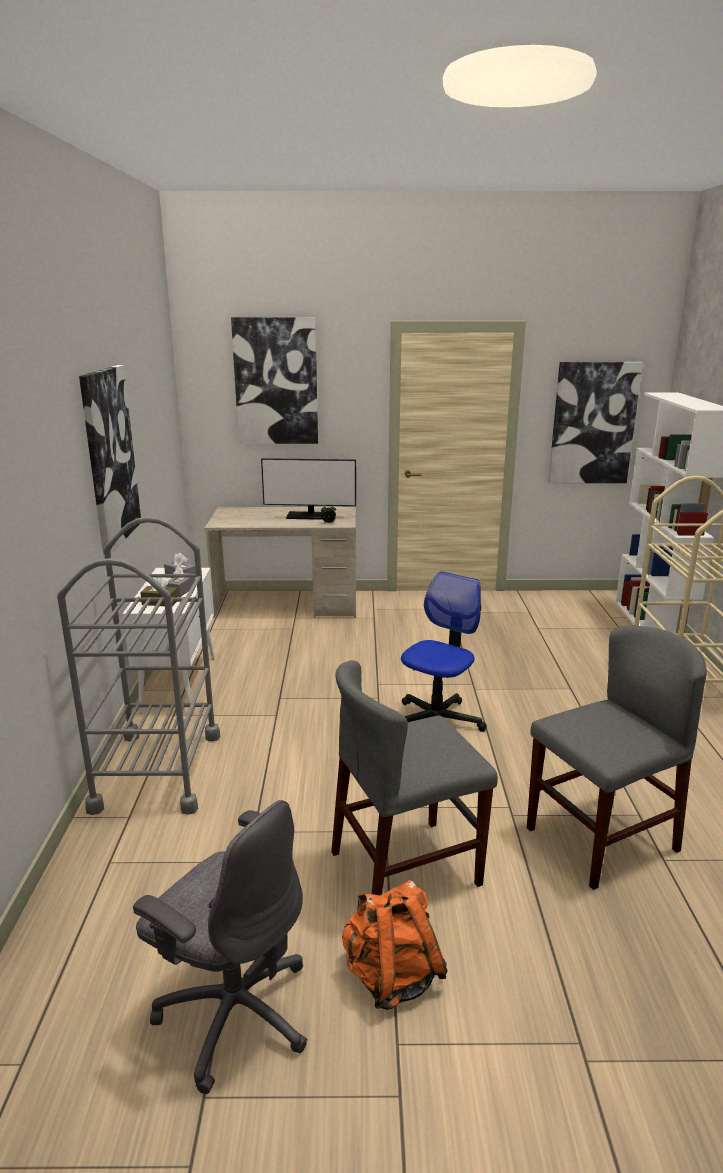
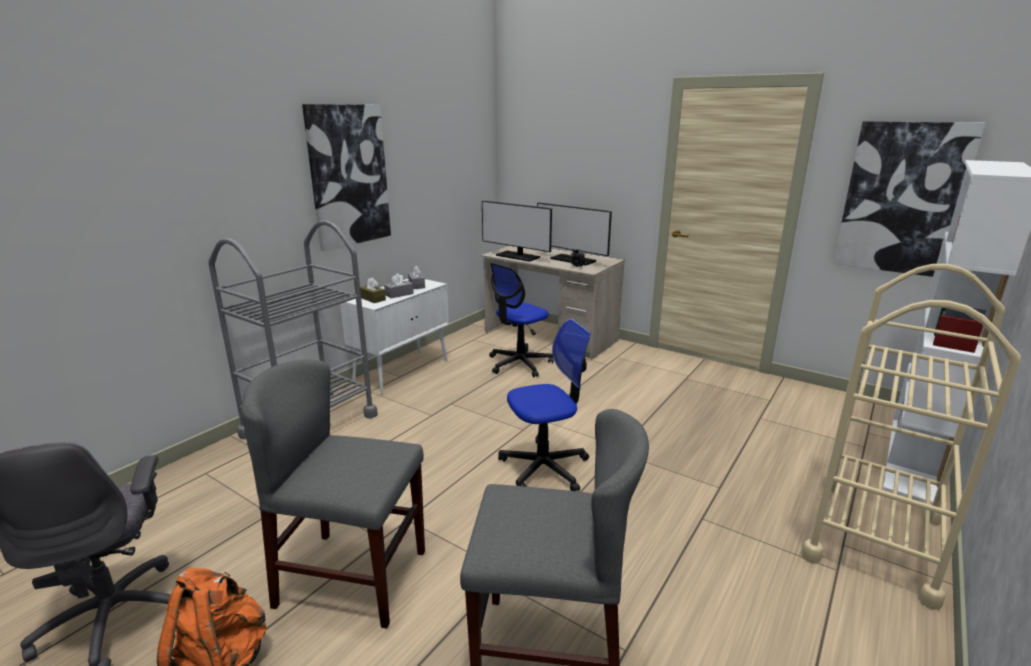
camera: 35 degrees right, 0 degrees up
(248, 522) = (517, 256): none -> monitor
(276, 381) = (569, 136): picture -> none
(293, 640) = (519, 364): none -> office chair

